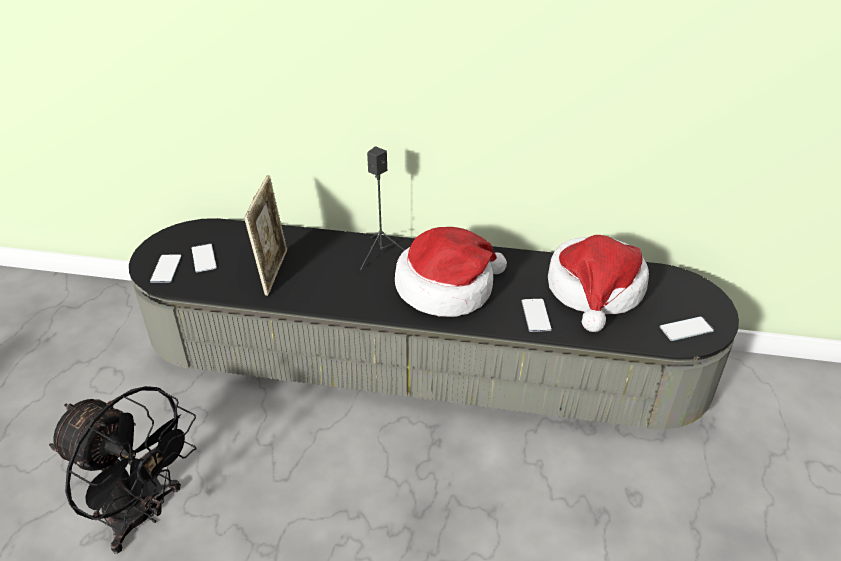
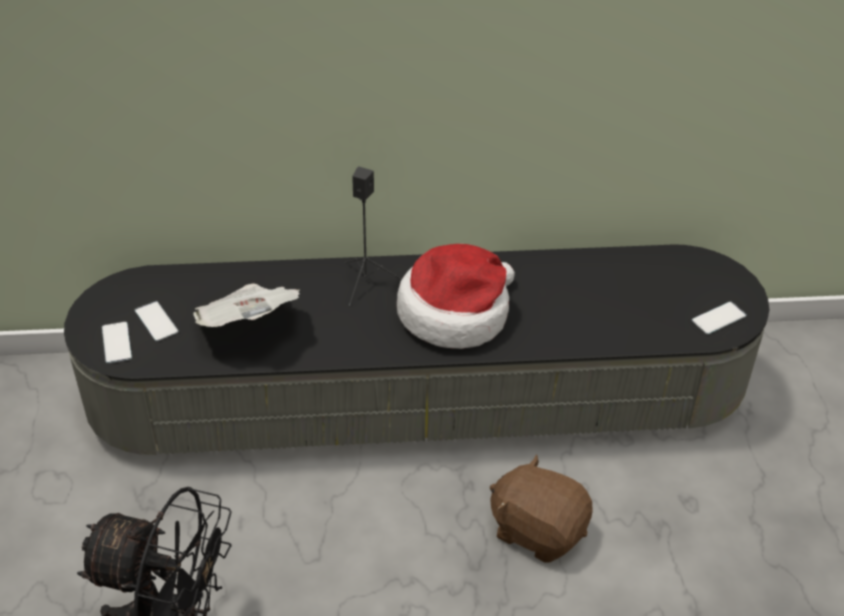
camera: 15 degrees left, 5 degrees up
(273, 271) = (248, 325): picture frame -> newspaper
(485, 493) = (538, 529): none -> brown plush toy
(536, 315) = (561, 329): phone -> none
(595, 291) = (615, 289): hat -> none

